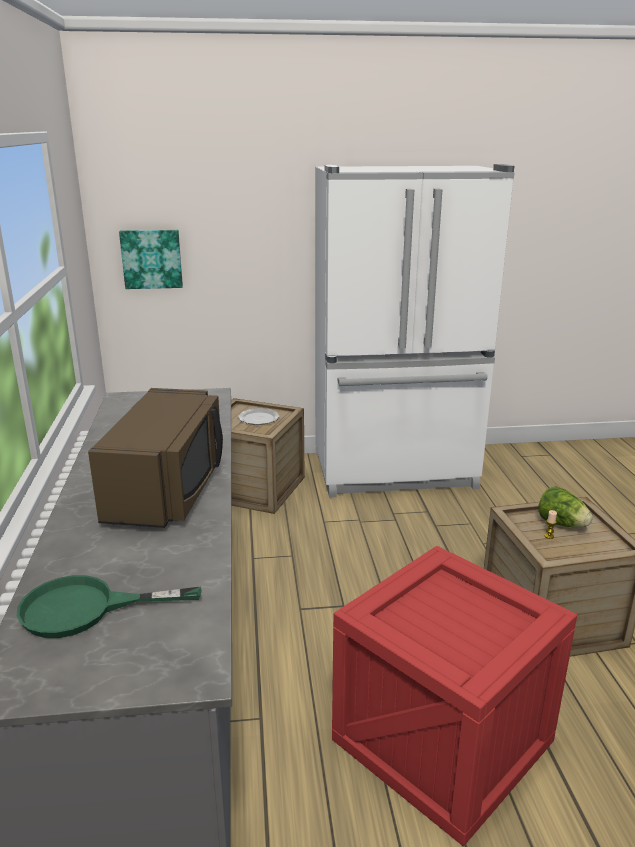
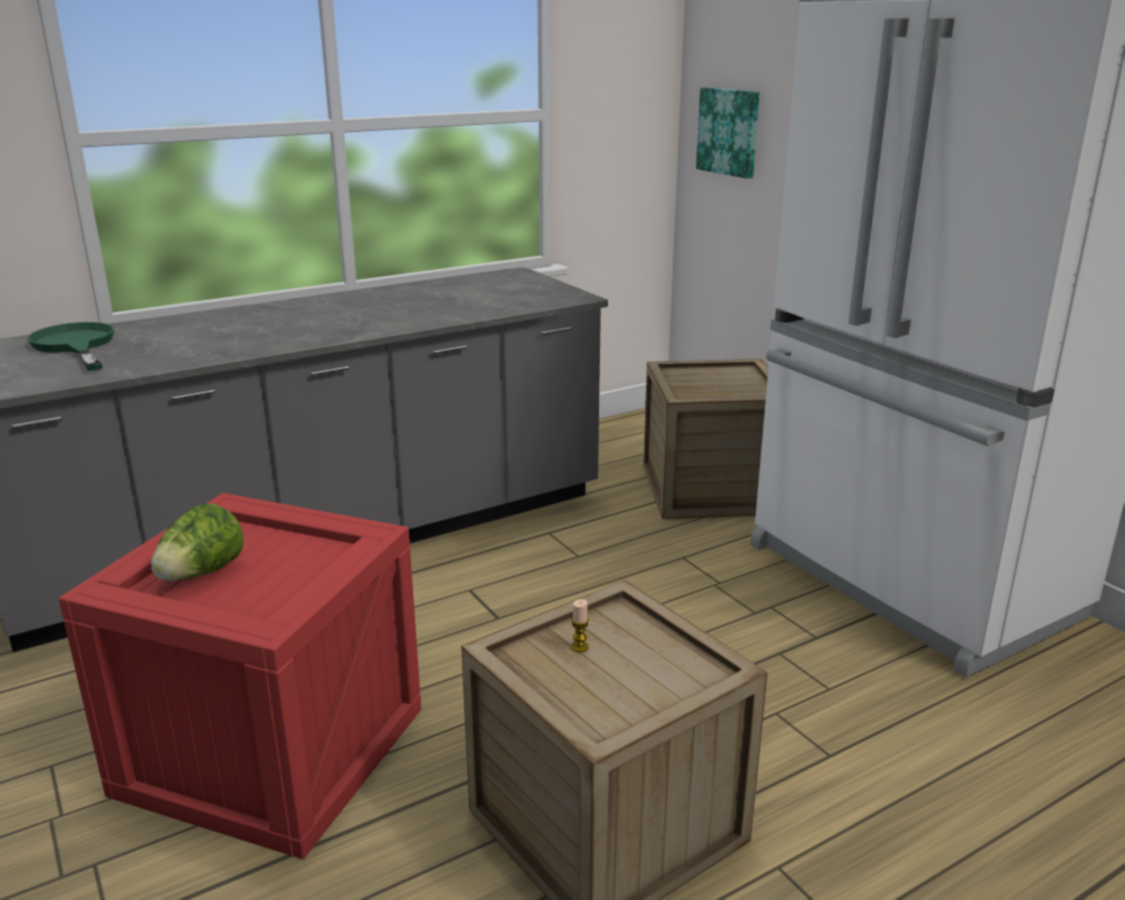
camera: 65 degrees right, 0 degrees up
(168, 490) = (302, 327): brown microwave -> none
(259, 418) = (725, 385): plate -> none
(561, 524) = (635, 656): lettuce -> lettuce (201, 574)

